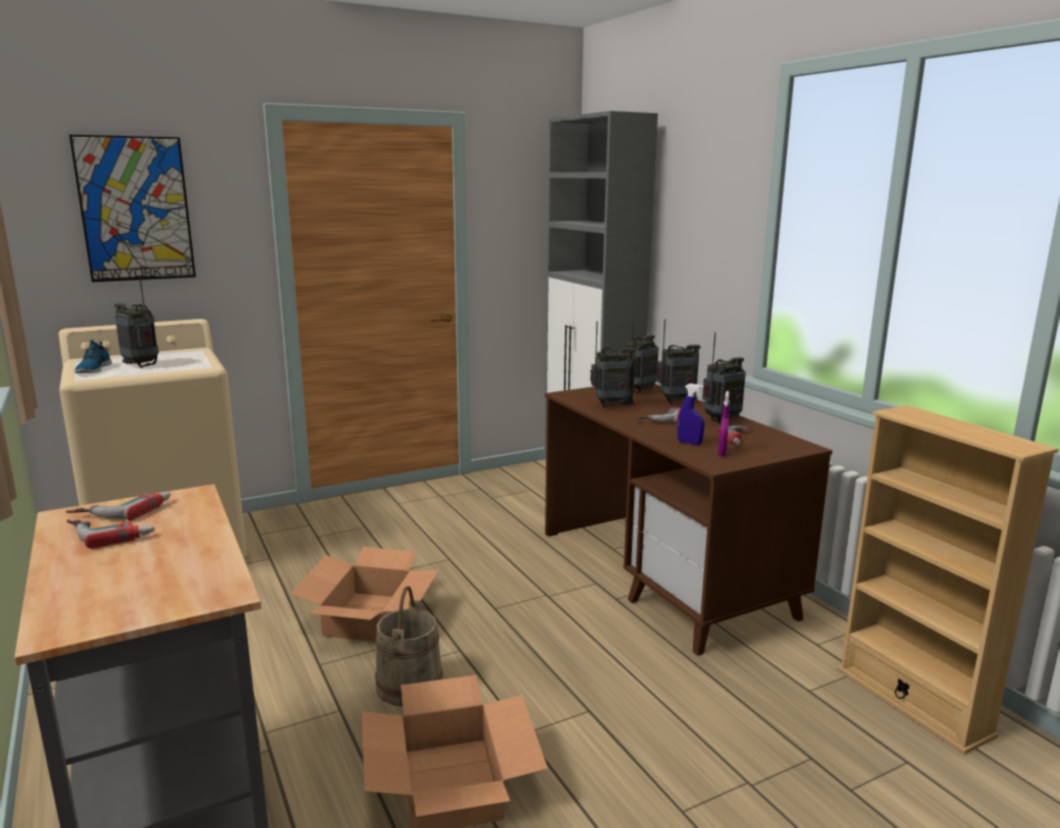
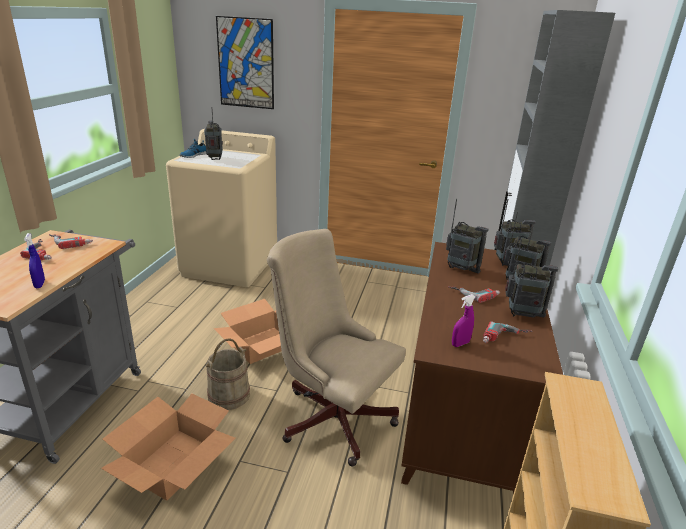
camera: 40 degrees right, 10 degrees up
(554, 640) = (331, 415): none -> beige office chair
(689, 443) = (453, 324): blue spray bottle -> blue spray bottle (40, 284)

